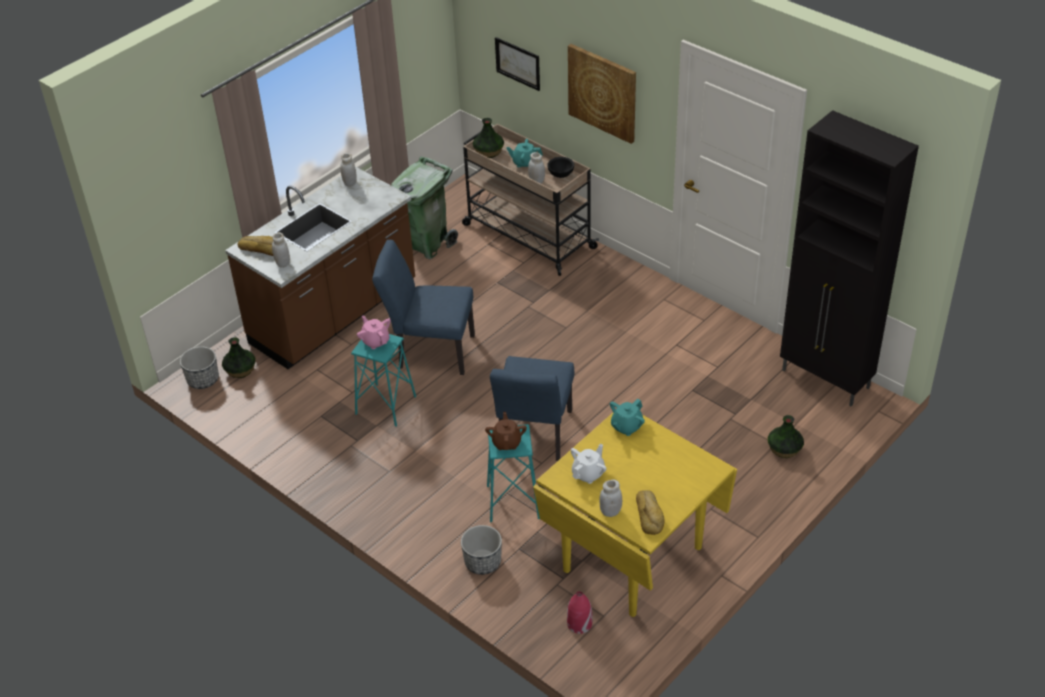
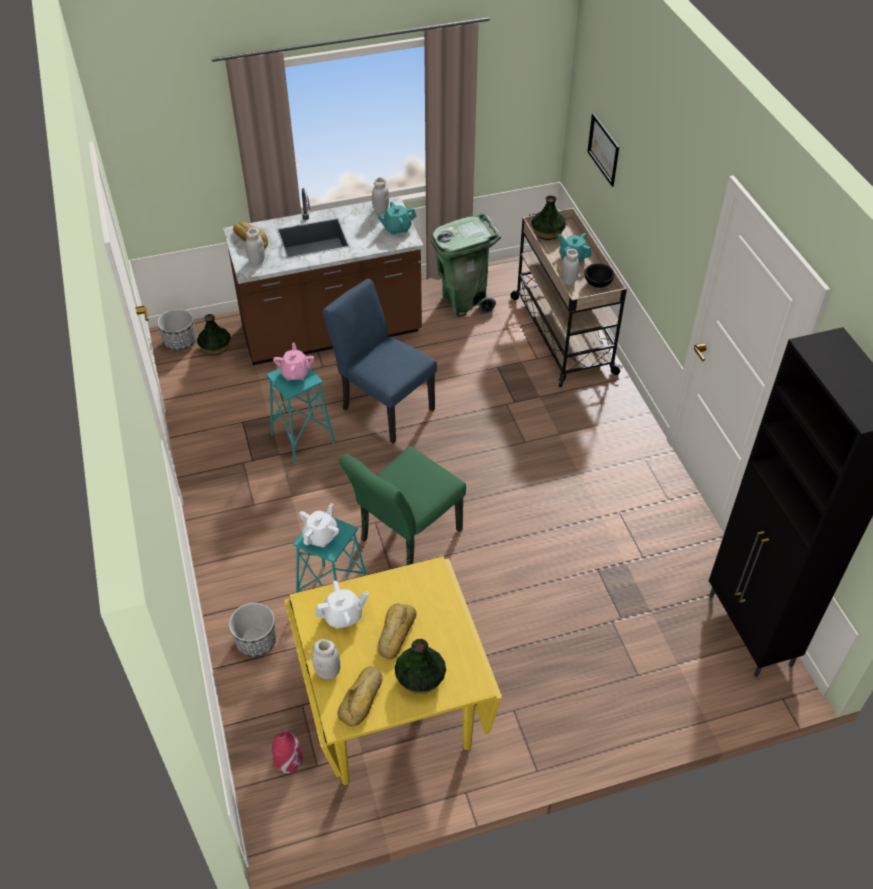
camera: 30 degrees right, 5 degrees up
(506, 442) = (321, 536): brown teapot -> white teapot
(534, 437) = (405, 539): blue chair -> green chair
(602, 92) = (657, 210): picture -> none
(626, 426) = (425, 584): turquoise teapot -> turquoise teapot (397, 228)
(634, 466) = (395, 633): none -> bread
(784, 449) = (642, 686): vase -> vase (419, 677)

